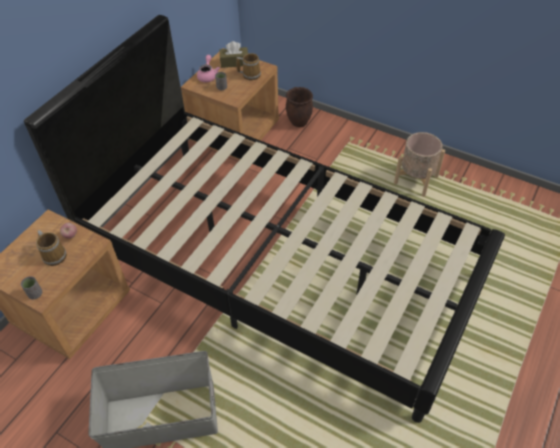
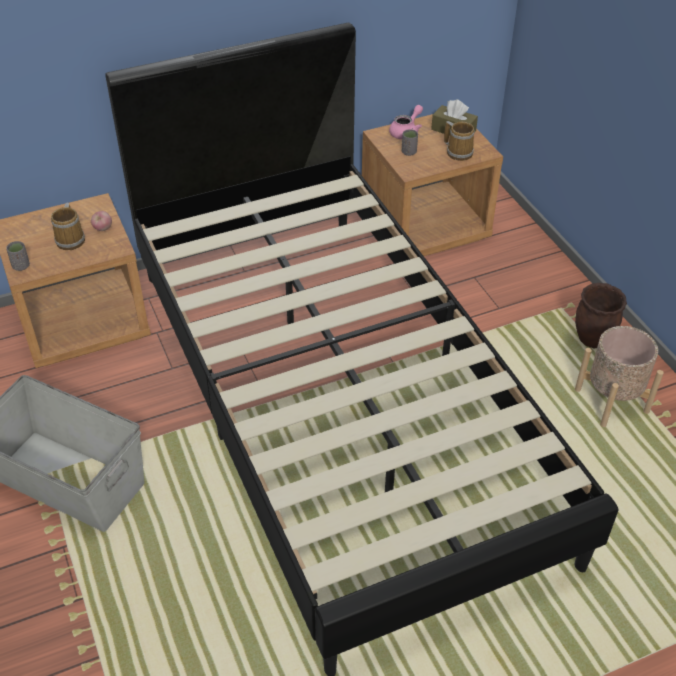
camera: 35 degrees right, 5 degrees down
(299, 122) = (519, 253): brown planter -> brown planter (593, 339)

